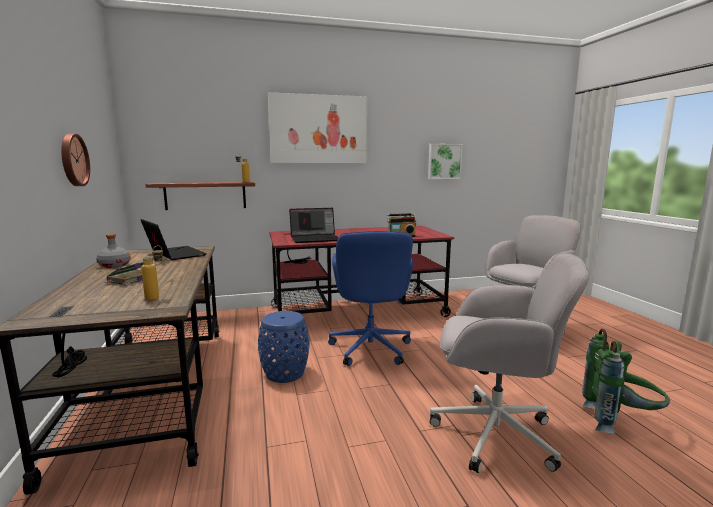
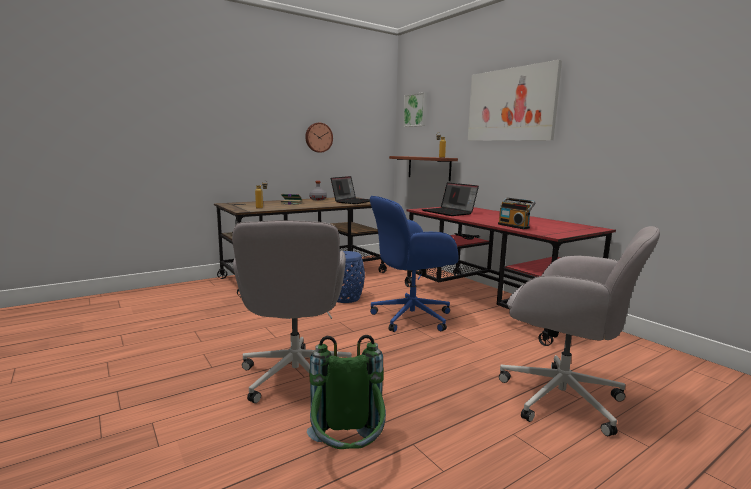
camera: 70 degrees right, 0 degrees up
(444, 161) = (668, 137): picture -> picture (416, 110)

